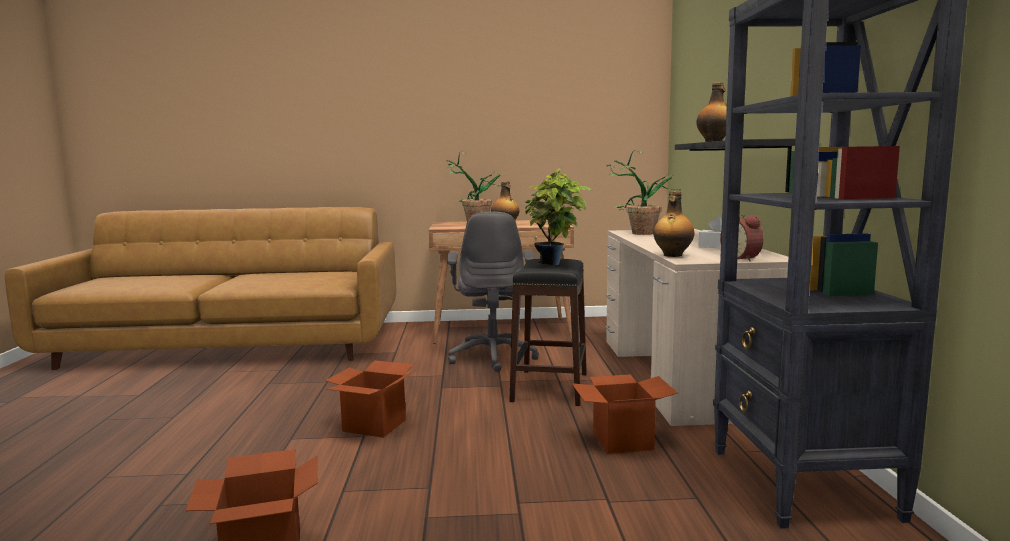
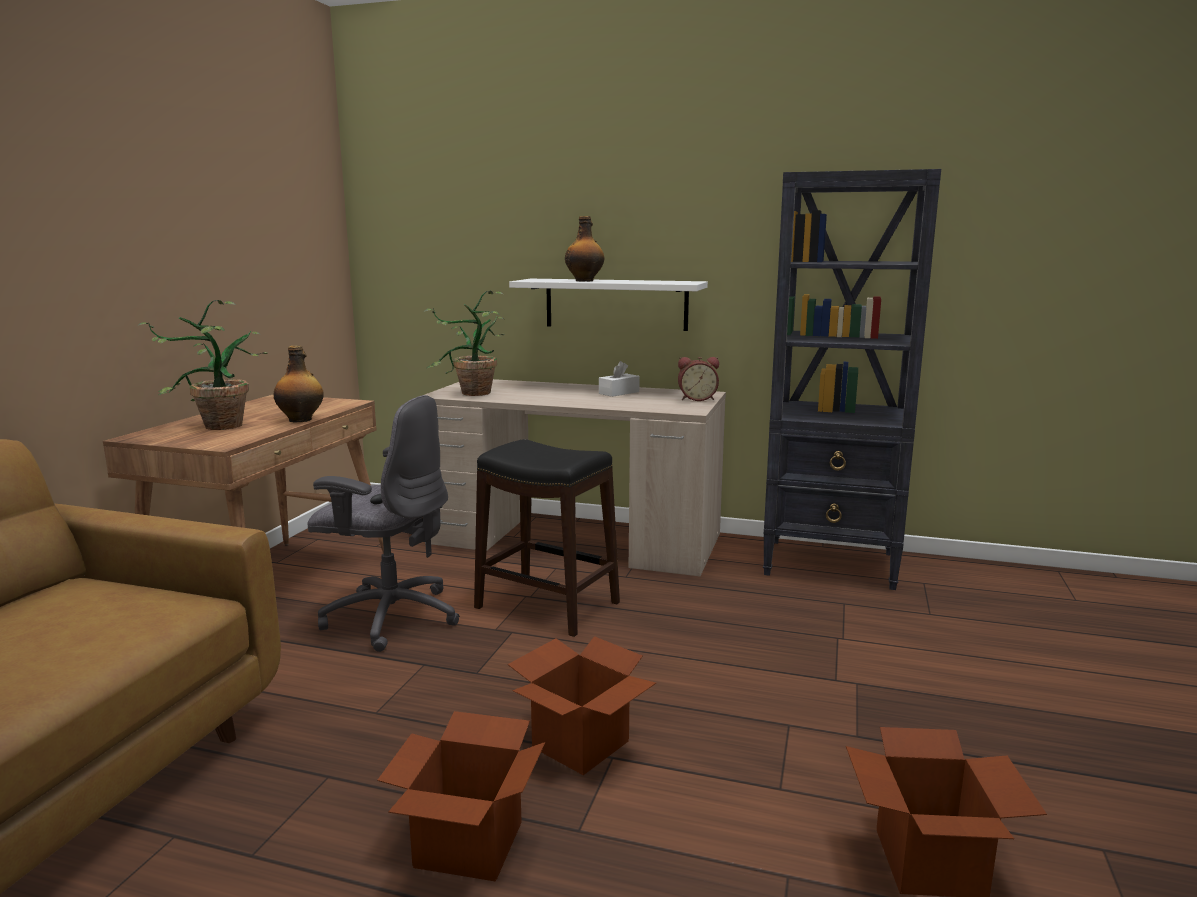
camera: 70 degrees left, 5 degrees up
(554, 264) = (544, 450): potted plant -> none
(623, 441) = (722, 603): cardboard box -> cardboard box (469, 844)
(672, 255) = (655, 409): bottle -> none
(755, 165) = (616, 304): black shelf -> white shelf

